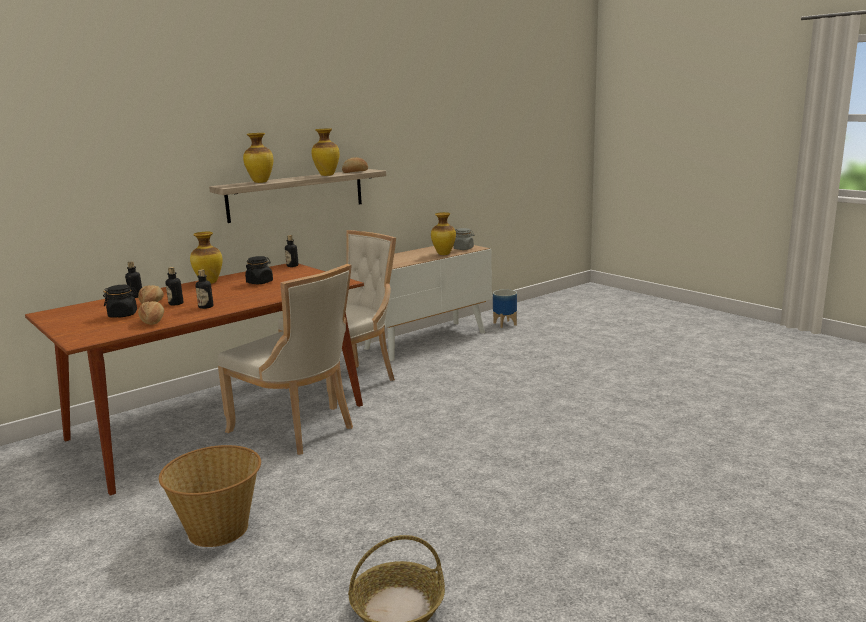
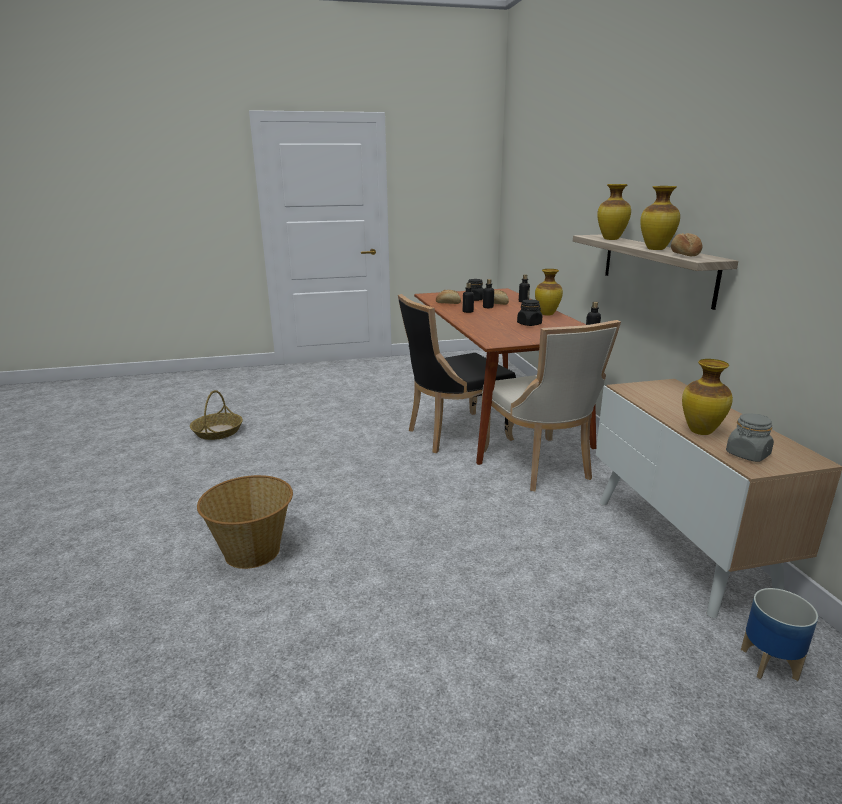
camera: 115 degrees right, 5 degrees up
(219, 529) = (346, 404): basket -> basket (253, 552)
(296, 429) = (453, 434): beige chair -> black chair

